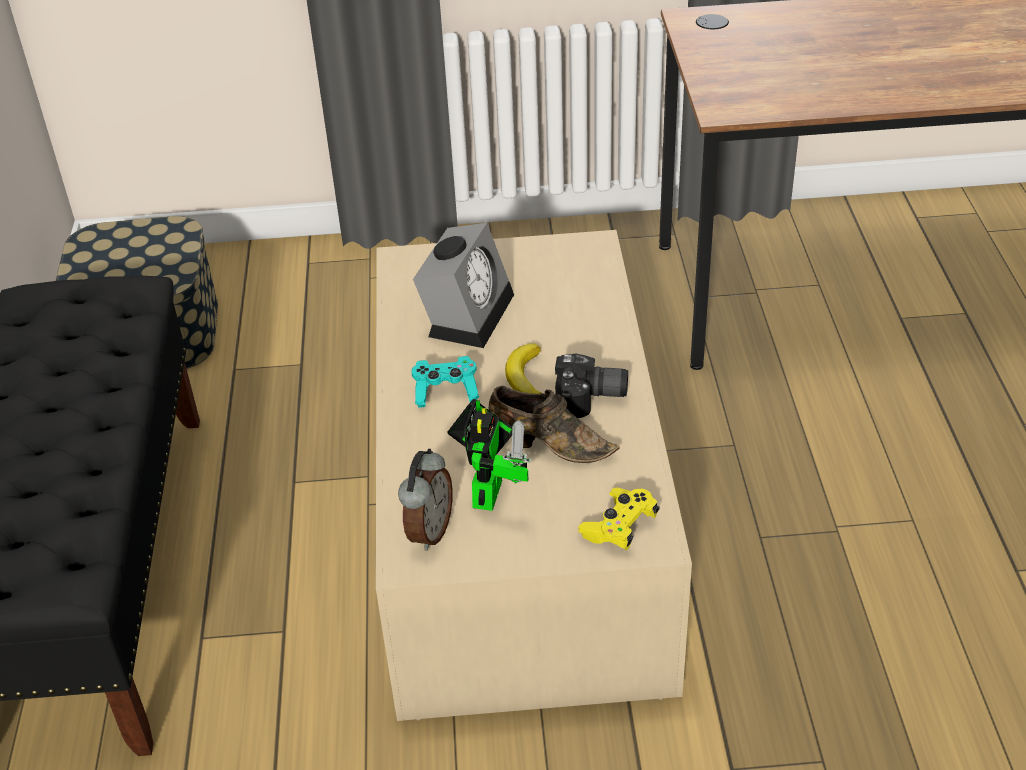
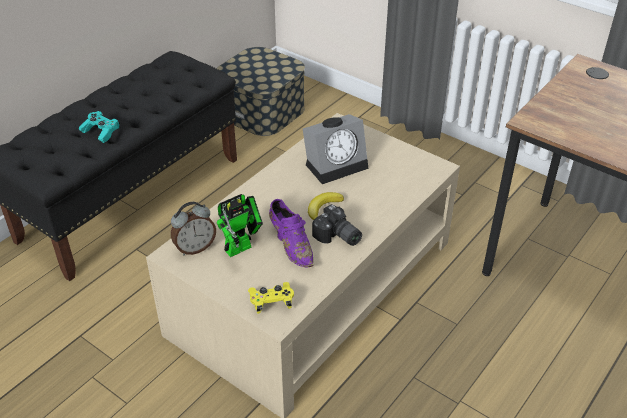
camera: 40 degrees right, 0 degrees up
(446, 391) = (281, 193): turquoise game controller -> turquoise game controller (101, 132)
(548, 445) = (291, 245): brown shoe -> purple shoe

